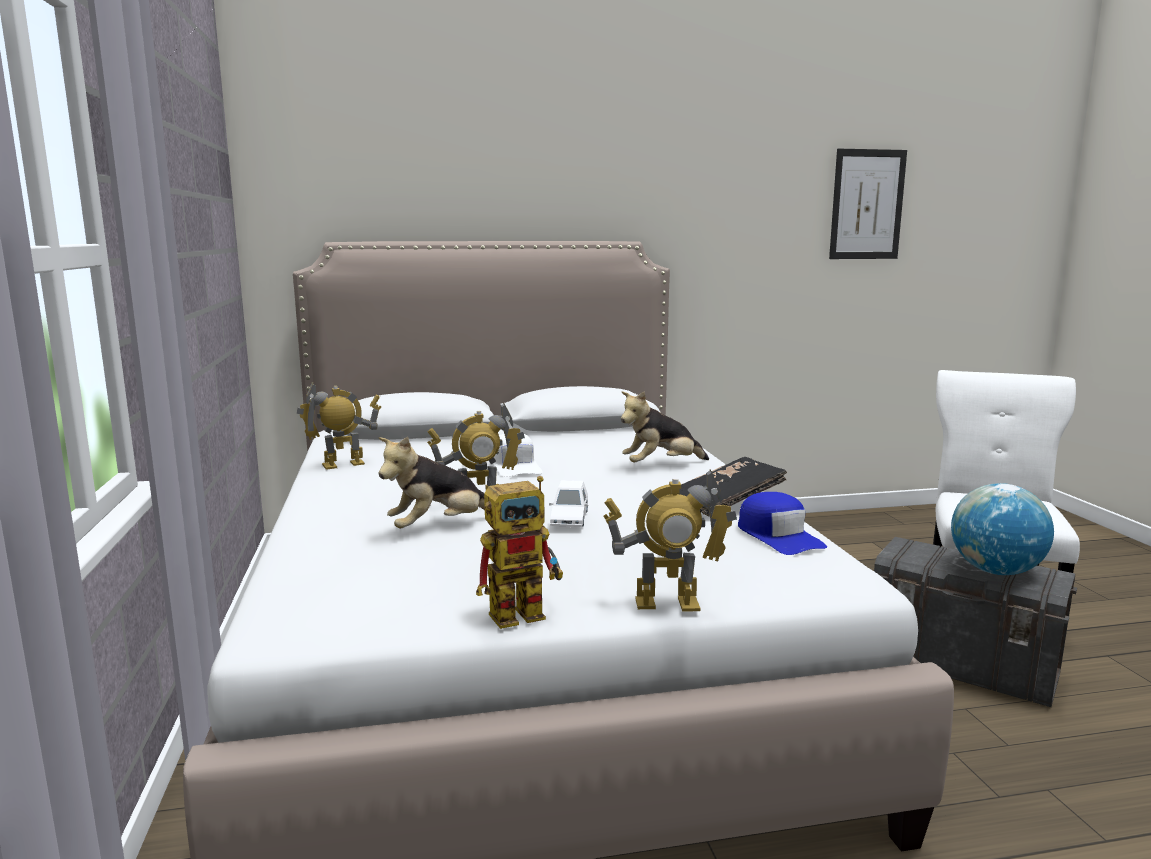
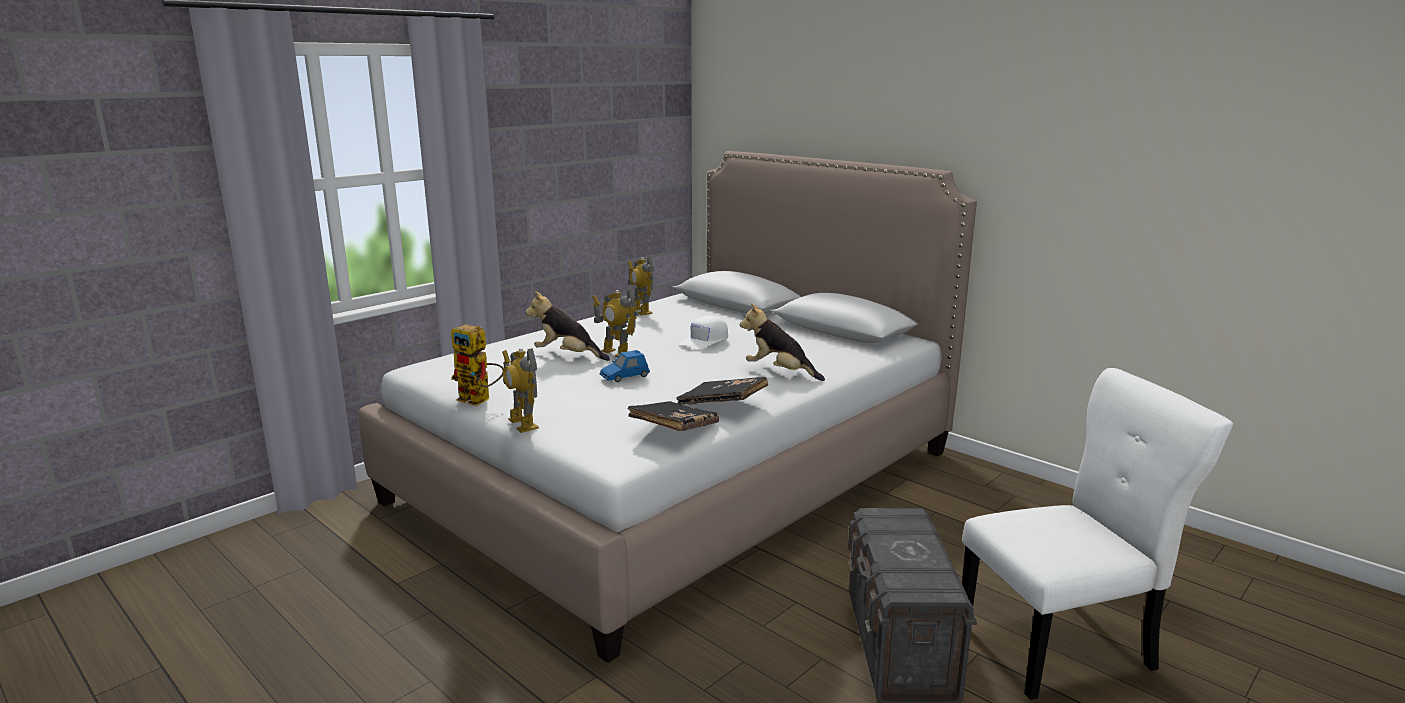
camera: 55 degrees right, 5 degrees up
(343, 465) = (641, 311): toy robot -> toy robot turned 150 degrees counterclockwise
(569, 519) = (625, 376): white toy car -> blue toy car
(778, 536) = (674, 430): blue cap -> black book
(867, 205) = (1249, 148): picture -> none
(995, 571) = (905, 562): globe -> none

